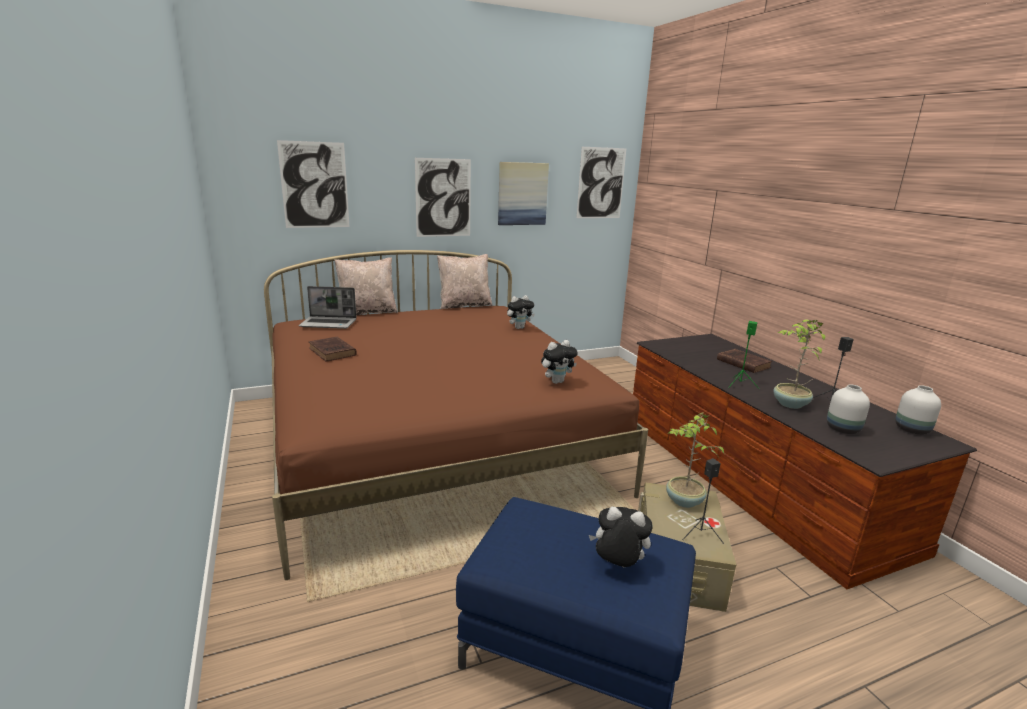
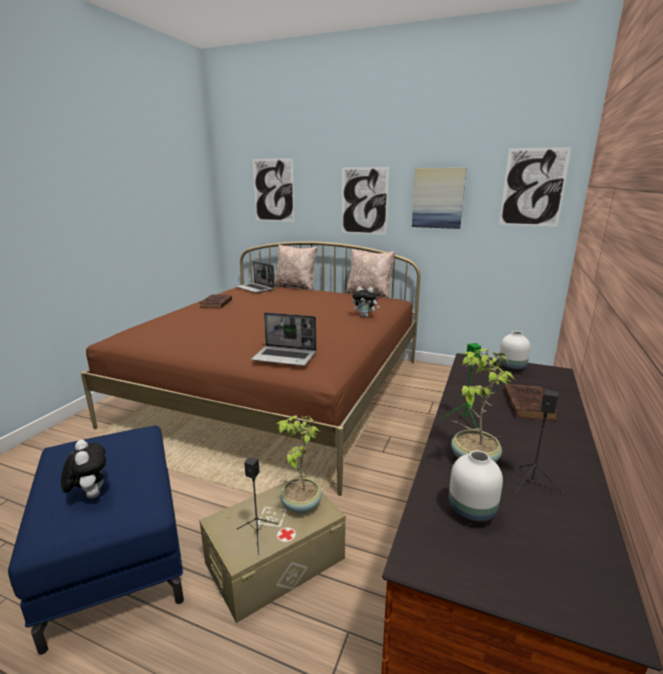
camera: 45 degrees right, 0 degrees up
(557, 381) = (285, 357): plush toy -> laptop
(911, 429) = (588, 570): white vase -> white vase (511, 368)

